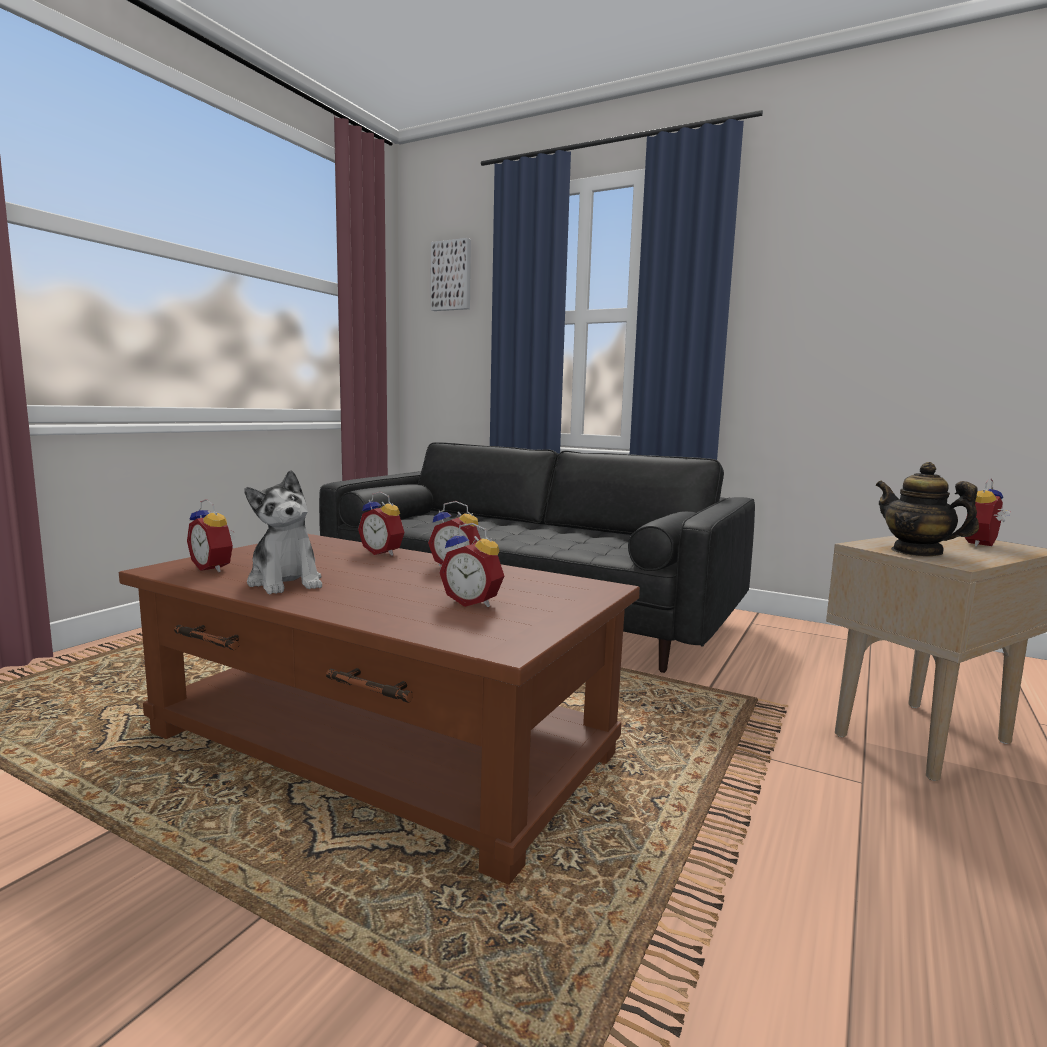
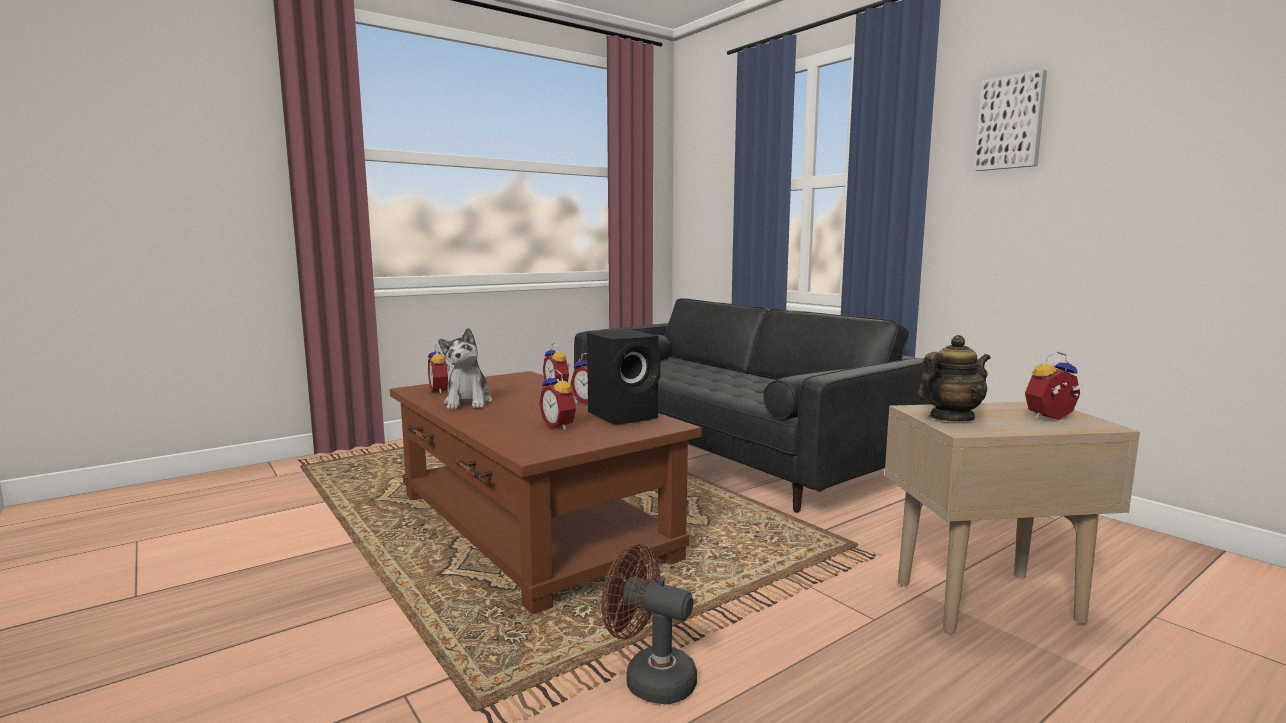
camera: 25 degrees right, 0 degrees up
(452, 276) = (710, 151): picture -> picture (1011, 123)
(529, 580) = (625, 415): none -> black speaker
(743, 939) = (649, 678): none -> brown fan
(917, 552) = (950, 418): teapot -> teapot turned 75 degrees clockwise

